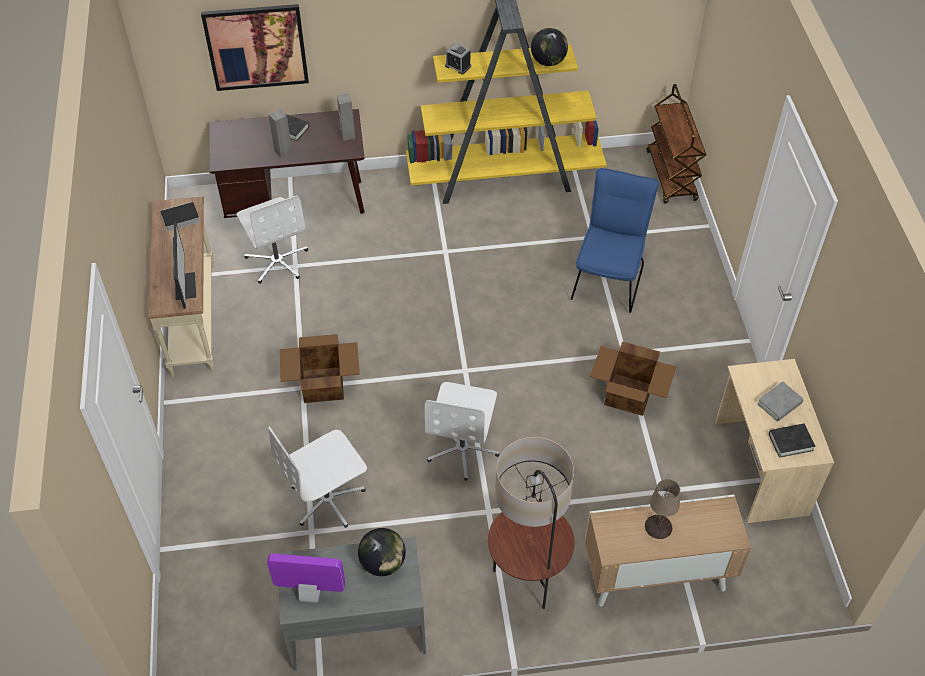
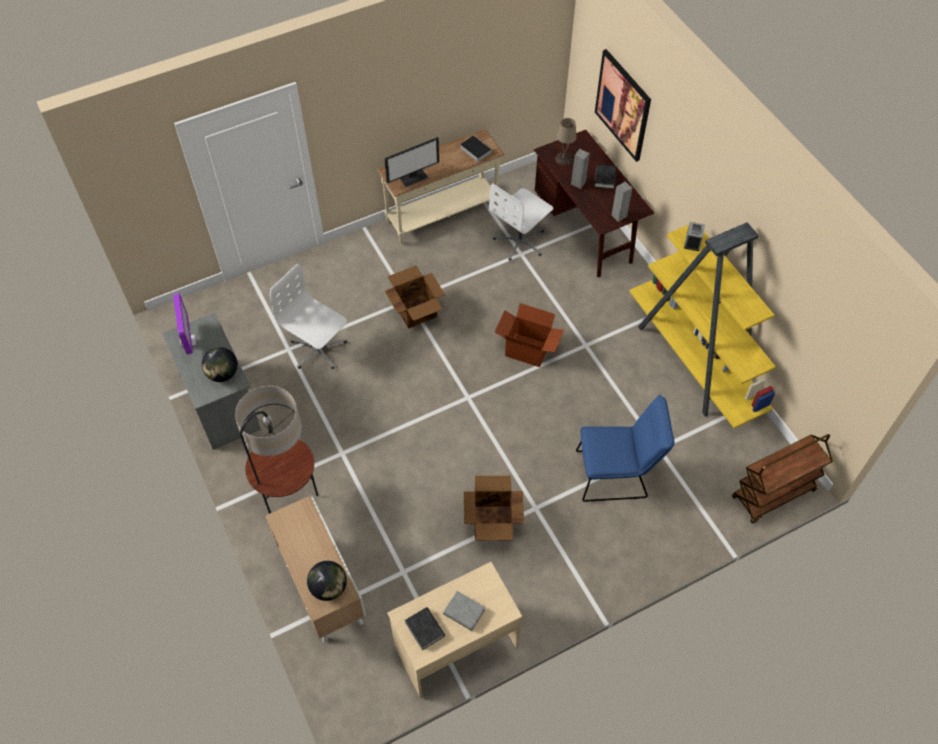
camera: 70 degrees right, 5 degrees up
(427, 300) = (527, 349): none -> cardboard box
(463, 448) = (392, 419): white office chair -> none
(548, 61) = (739, 304): globe -> globe (329, 588)
(659, 526) = (312, 547): beige table lamp -> beige table lamp (564, 159)

